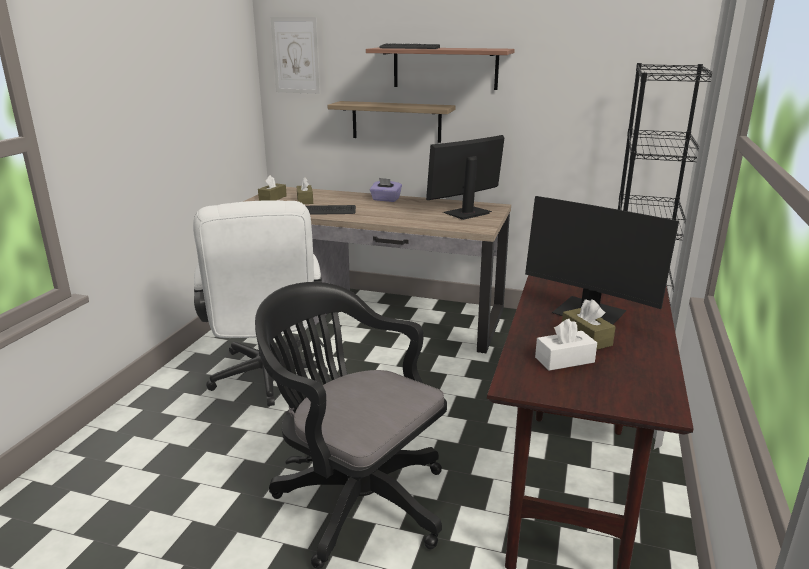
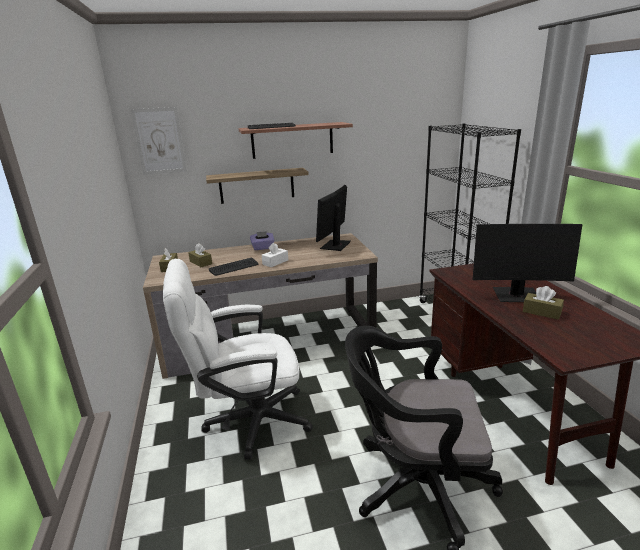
camera: 30 degrees left, 0 degrees up
(268, 379) = (247, 421): white office chair -> white office chair turned 120 degrees clockwise
(564, 360) = (557, 331): white tissue box -> white tissue box (275, 262)

